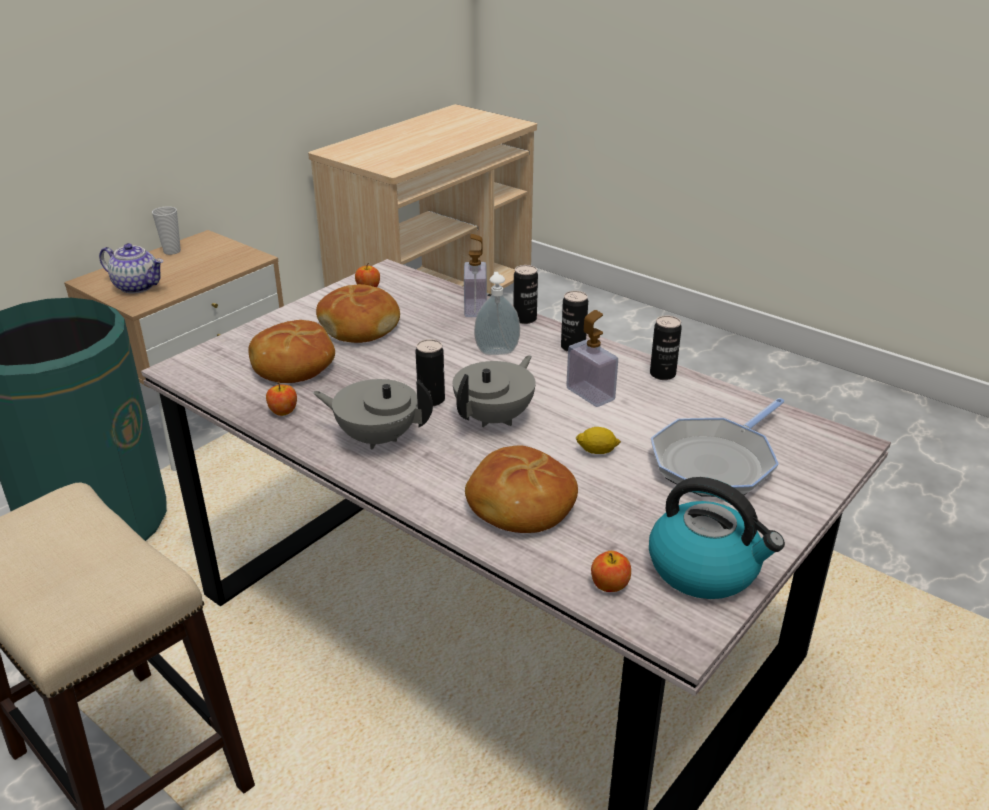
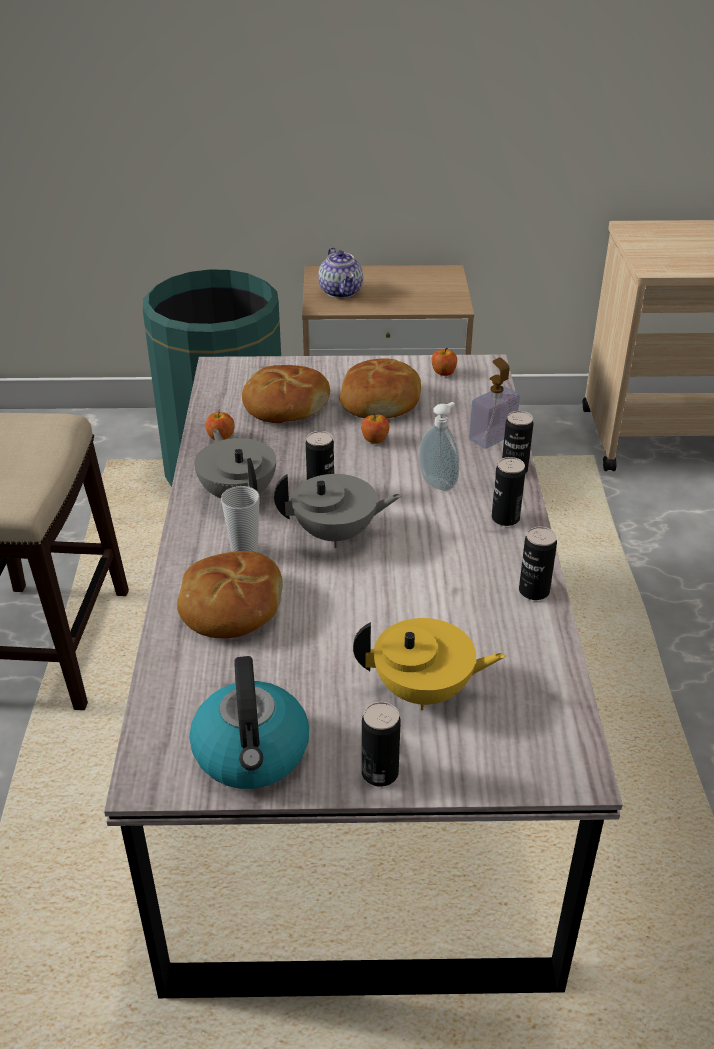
camera: 50 degrees right, 5 degrees up
(172, 251) = (408, 273): cup -> cup (244, 551)
(590, 394) = (440, 565): soap dispenser -> none
(597, 451) = (355, 612): lemon -> none
(609, 585) = (175, 706): apple -> apple (375, 440)
(716, 462) = (424, 691): frying pan -> yellow teapot
(781, 519) = (380, 773): none -> can

